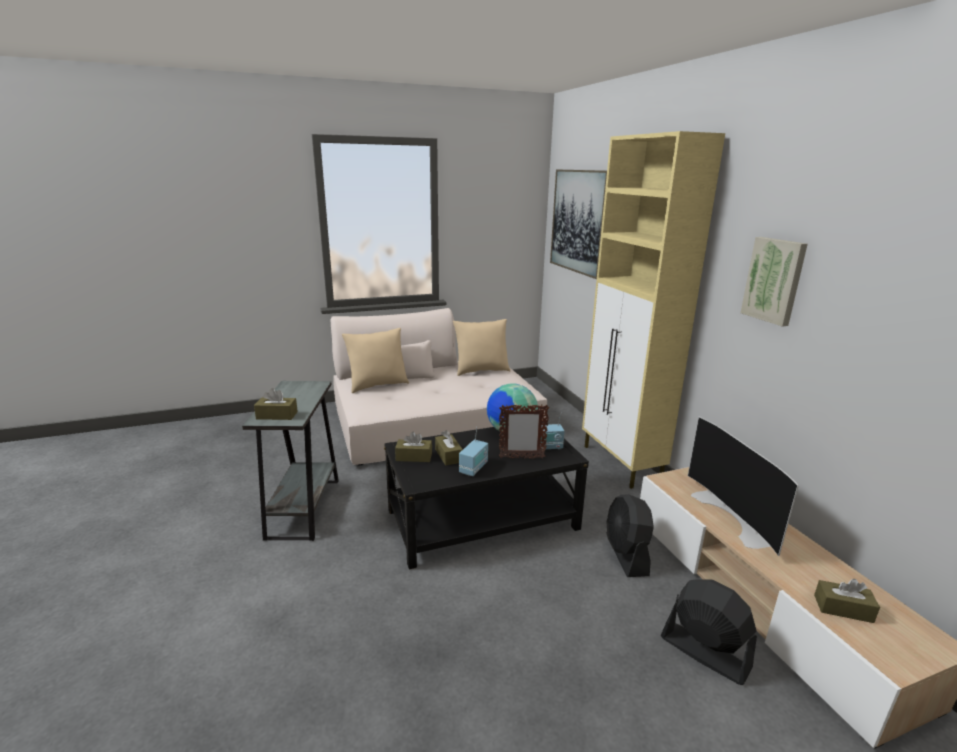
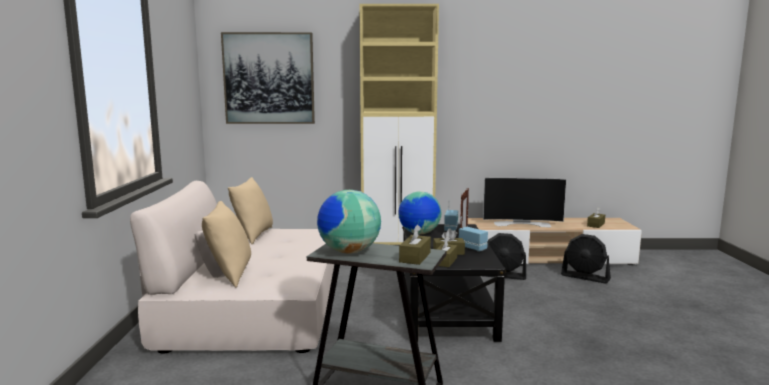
camera: 70 degrees left, 10 degrees down
(292, 391) = (349, 252): none -> globe
(704, 652) = (585, 277): black fan -> black fan turned 120 degrees counterclockwise
(774, 280) = (488, 90): picture -> none

